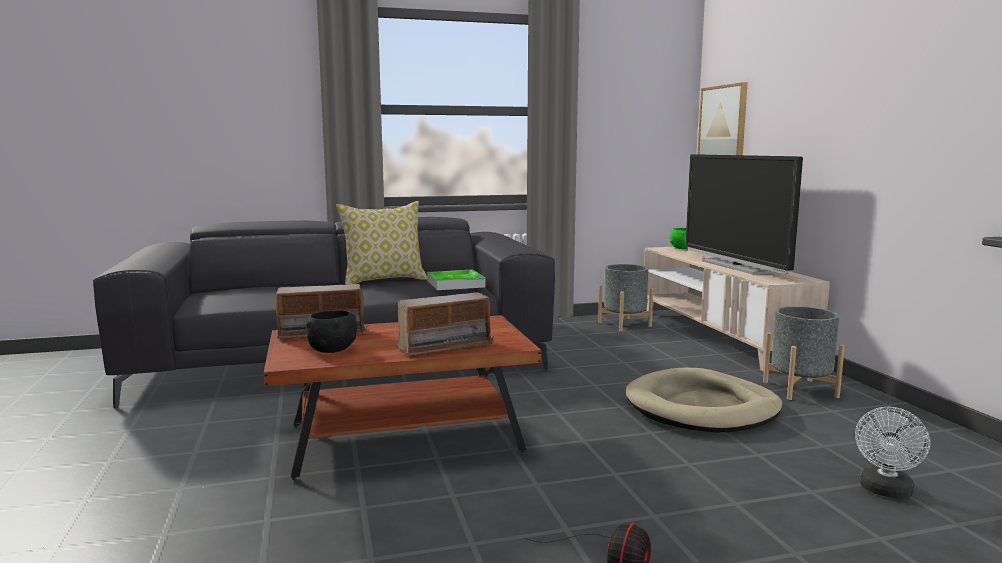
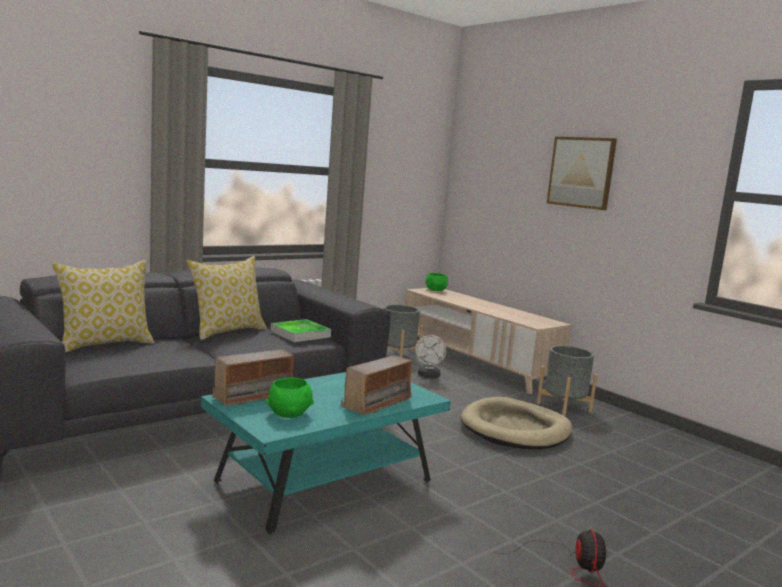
camera: 25 degrees left, 0 degrees up
(253, 287) = (105, 344): none -> pillow
(333, 350) = (290, 414): black bowl -> green bowl
(404, 439) = (324, 483): brown coffee table -> turquoise coffee table
(723, 122) = (473, 191): picture -> picture (581, 172)
(736, 266) = (496, 310): television -> none
(886, 491) = (668, 480): white fan -> white fan (428, 376)

